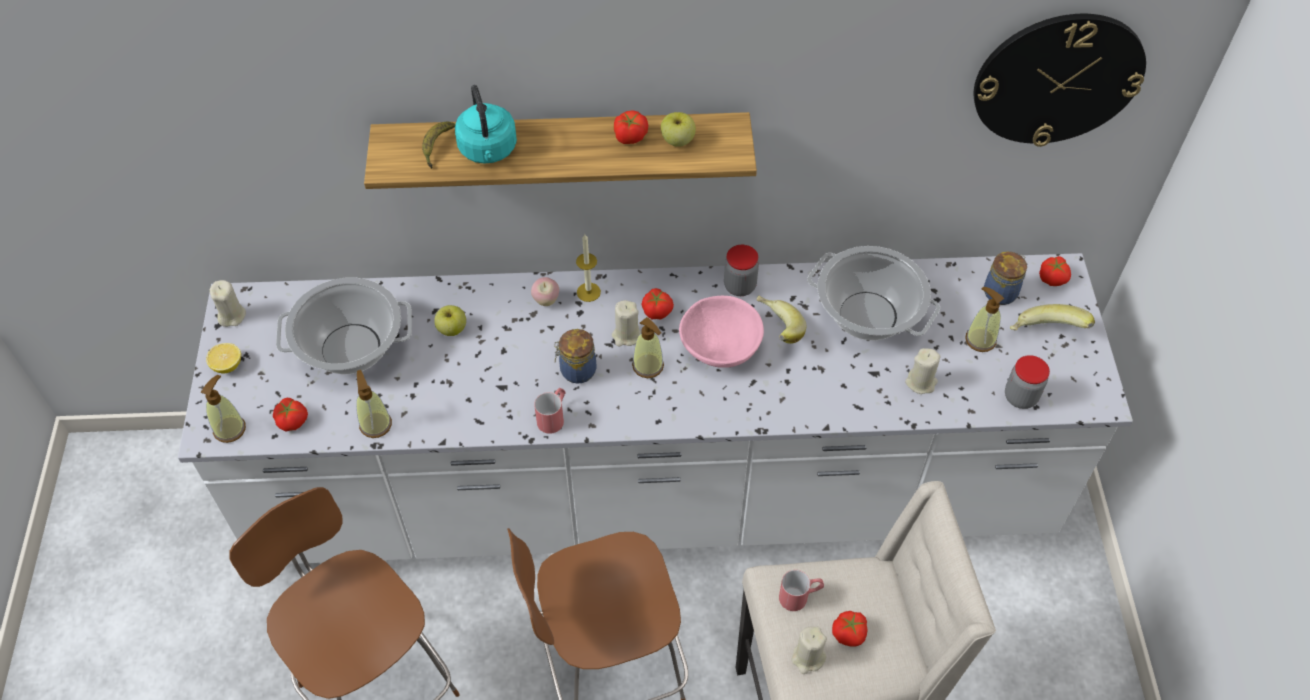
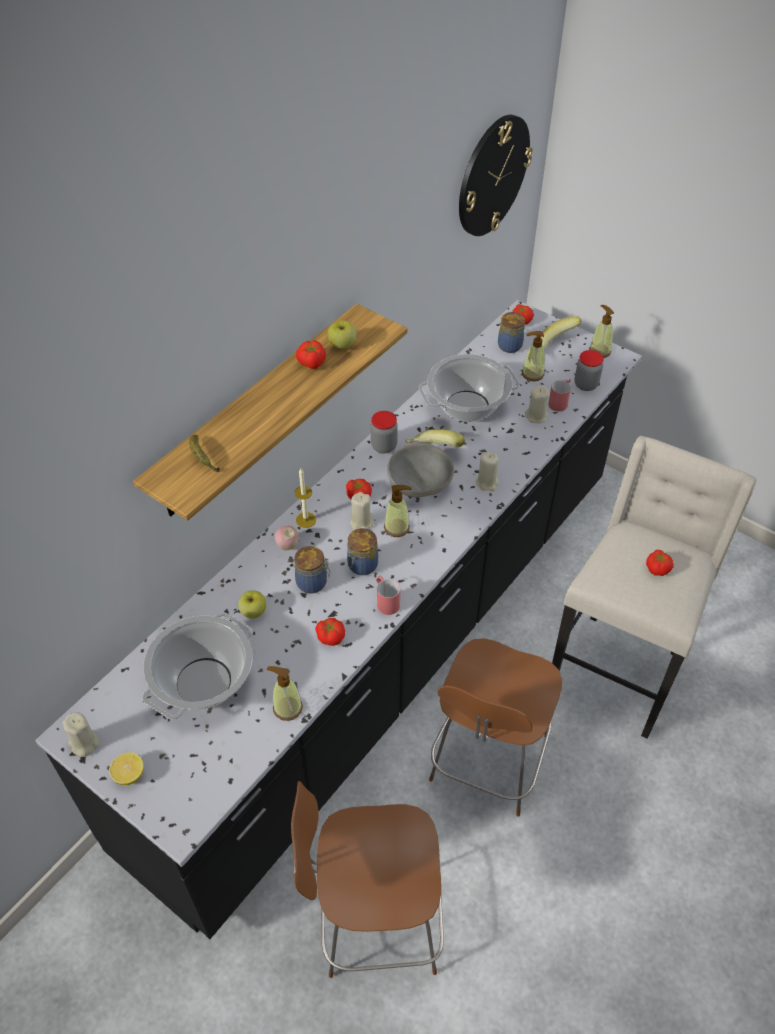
camera: 50 degrees left, 5 degrees down
(230, 429) = (192, 808): soap dispenser -> soap dispenser (599, 351)
(292, 420) = (228, 759): tomato -> tomato (330, 636)
(488, 151) = (239, 434): turquoise kettle -> none
(522, 348) = (313, 583): none -> jar
(655, 493) = (387, 648): white counter -> black counter
(719, 347) = (418, 485): pink bowl -> grey bowl
(800, 596) = (614, 574): red mug -> red mug (559, 401)
(808, 658) = (658, 598): beige candle -> beige candle (487, 482)

